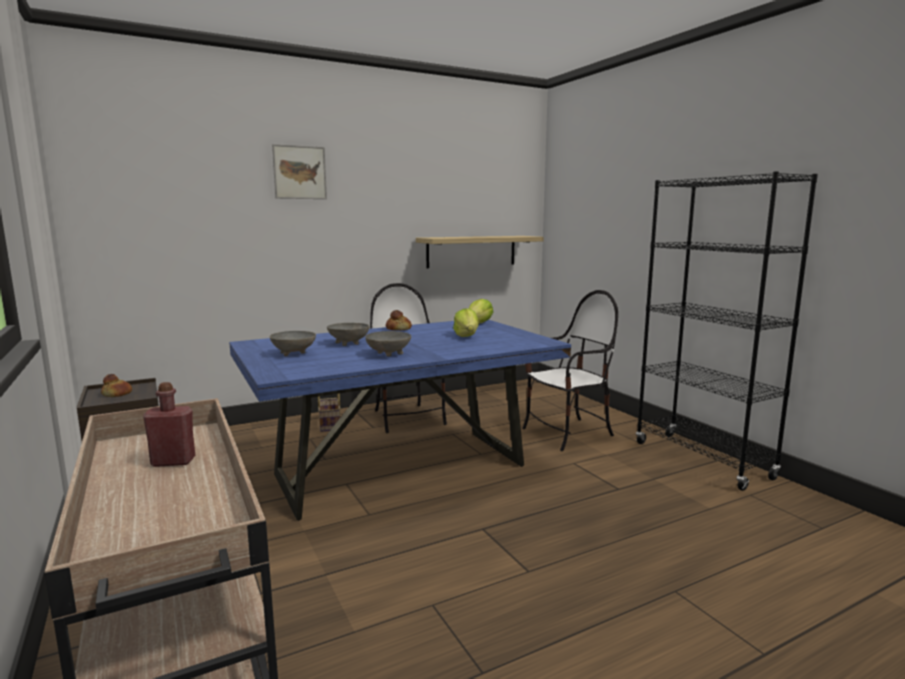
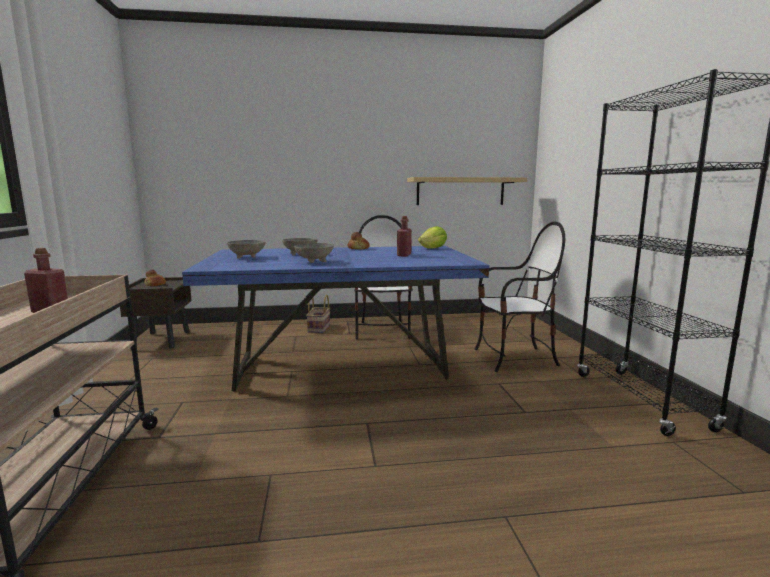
camera: 20 degrees right, 0 degrees up
(299, 172) = (308, 122): picture -> none
(466, 336) = (404, 255): lettuce -> red bottle

